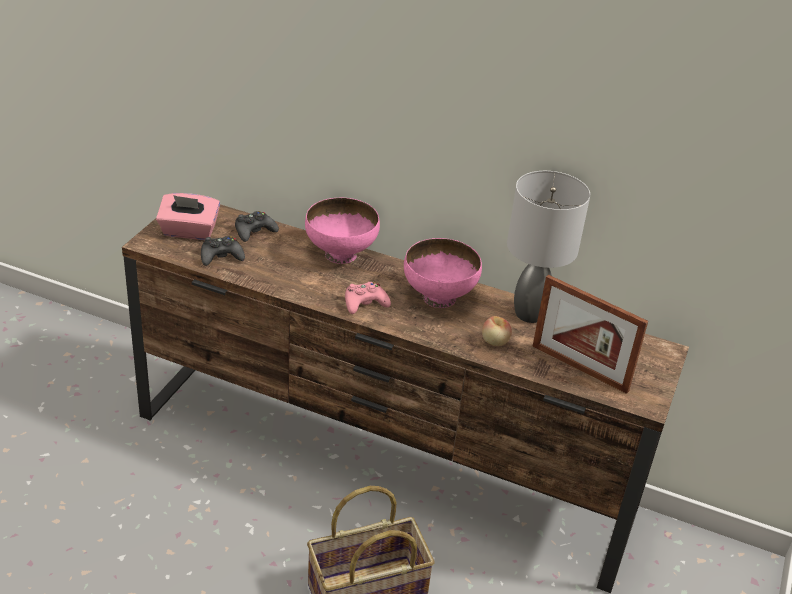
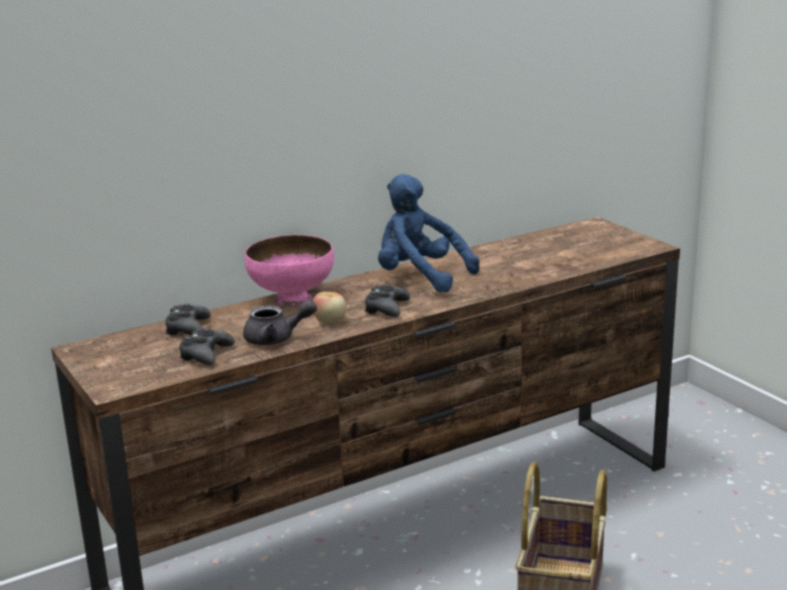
camera: 50 degrees left, 15 degrees down
(189, 231) = (131, 361): pink tissue box -> none
(269, 275) = (276, 339): none -> grey teapot
(365, 303) = (386, 308): pink game controller -> black game controller
(439, 297) = (420, 277): pink bowl -> blue plush toy
(495, 342) = (512, 274): apple -> apple (330, 321)
(530, 313) = (489, 252): grey table lamp -> none
(579, 368) = (583, 255): picture frame -> none

